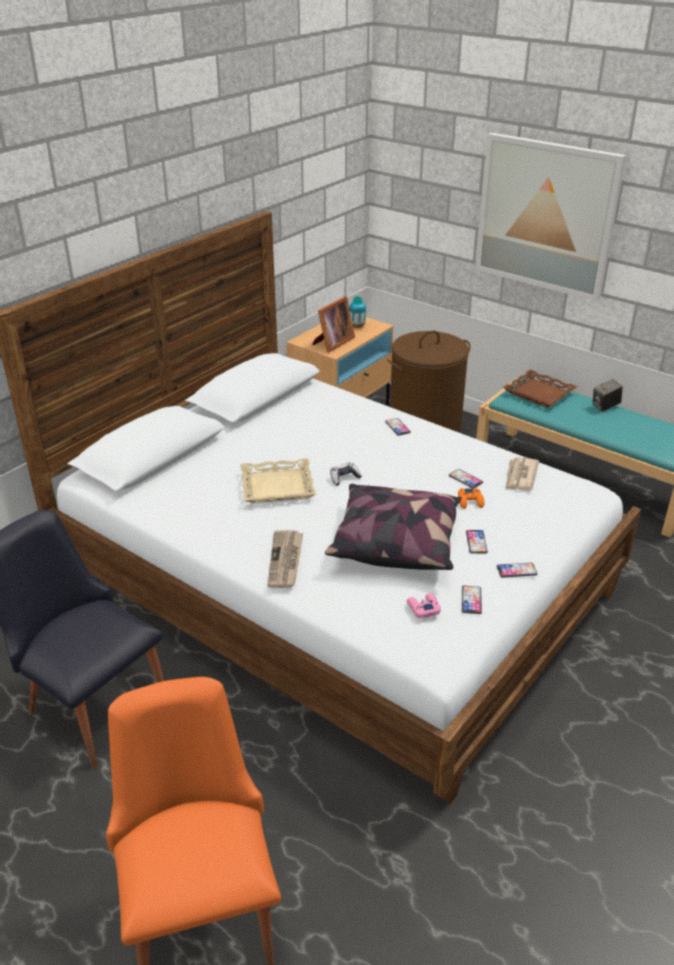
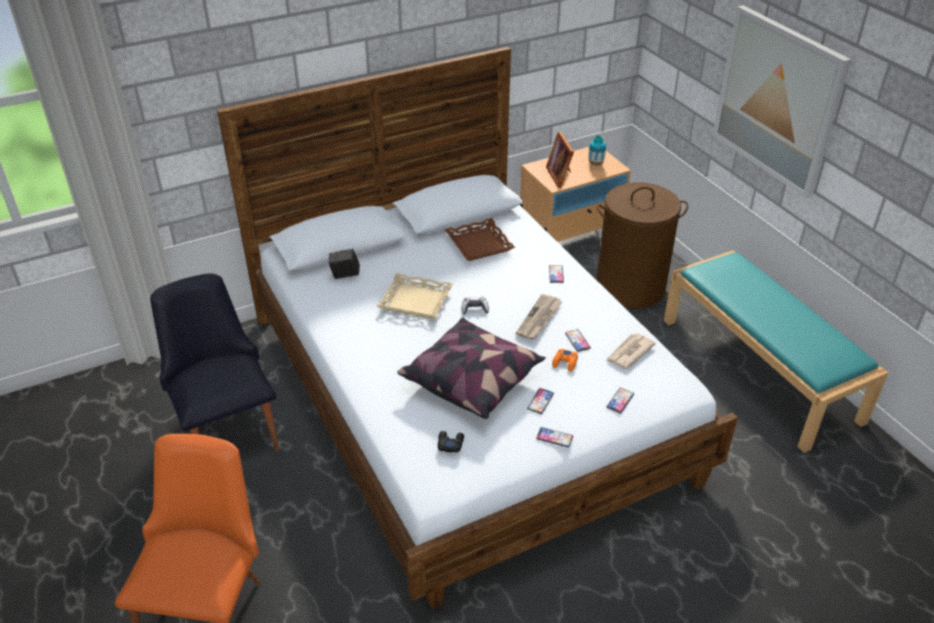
camera: 25 degrees right, 5 degrees up
(286, 561) = (376, 368): newspaper -> newspaper (539, 319)
(332, 343) = (561, 176): picture frame -> picture frame turned 105 degrees clockwise
(423, 608) = (450, 443): pink game controller -> black game controller
(471, 600) = (495, 450): phone -> phone (620, 401)
(539, 393) = (737, 273): brown tray -> brown tray (479, 244)
(605, 406) = (793, 304): camera -> camera (345, 275)

